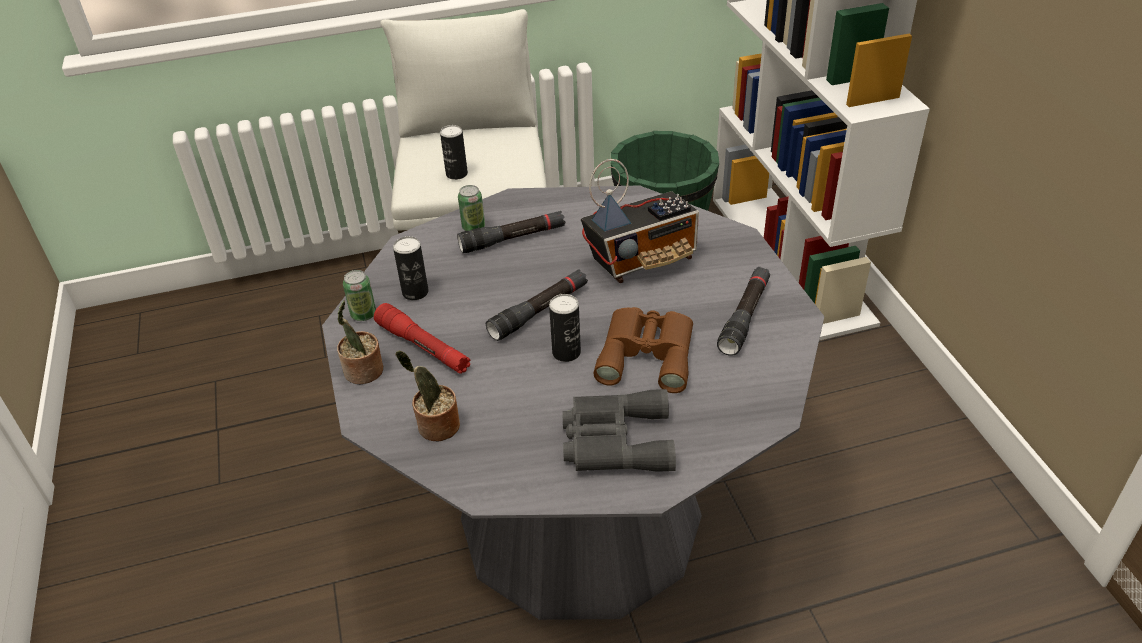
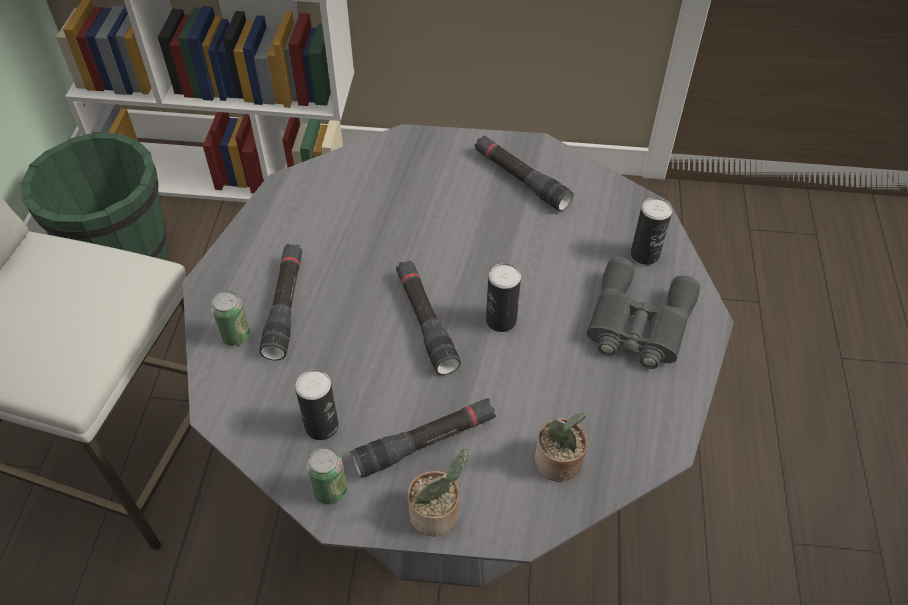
camera: 70 degrees left, 10 degrees up
(423, 347) = (425, 442): red flashlight -> black flashlight
(456, 174) = (77, 330): can -> can (645, 254)
(643, 261) = (396, 216): radio -> none
(647, 353) = (534, 261): brown binoculars -> none

